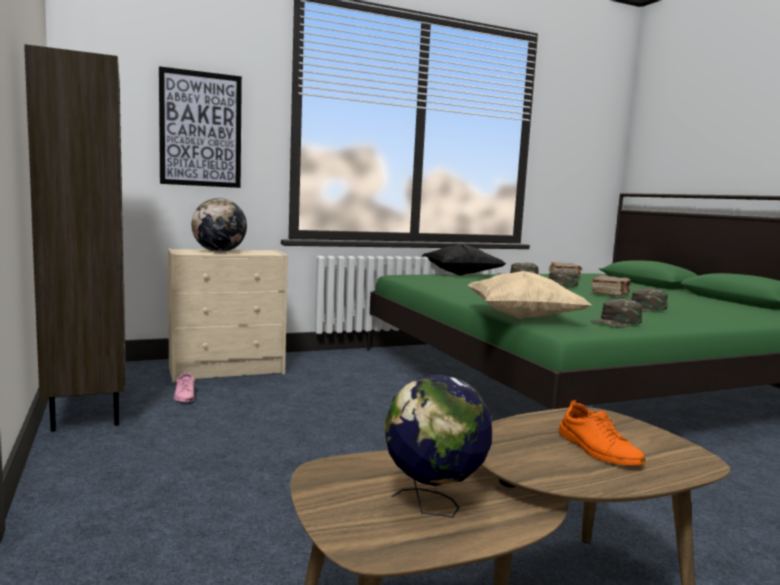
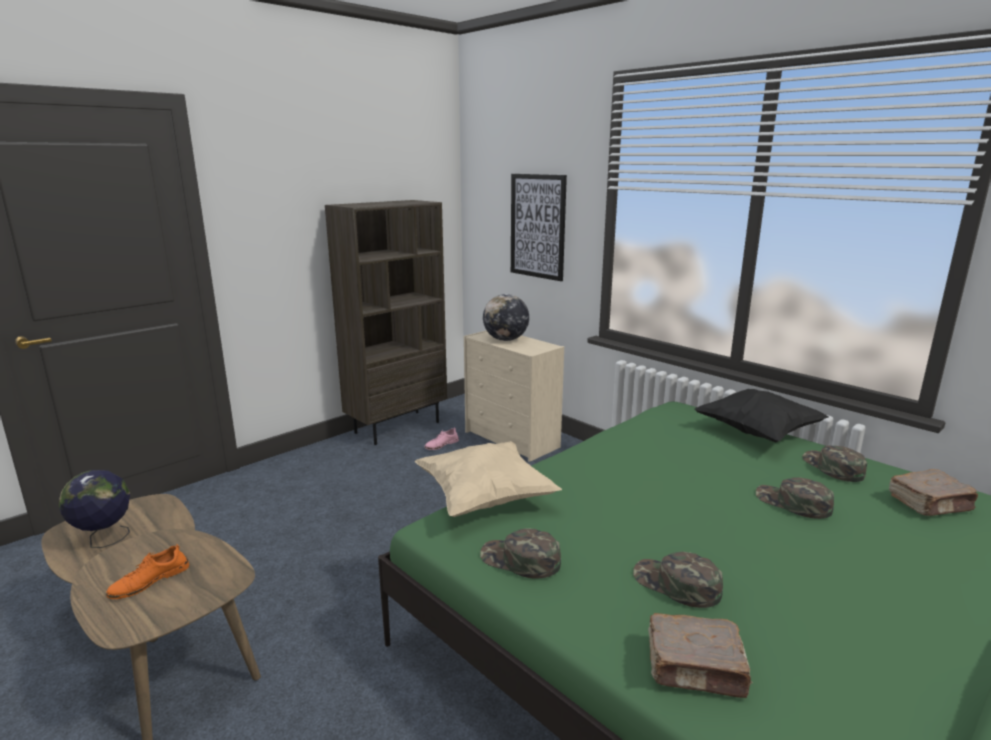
camera: 70 degrees right, 10 degrees up
(611, 294) = (785, 553): brown book -> brown book (696, 669)

